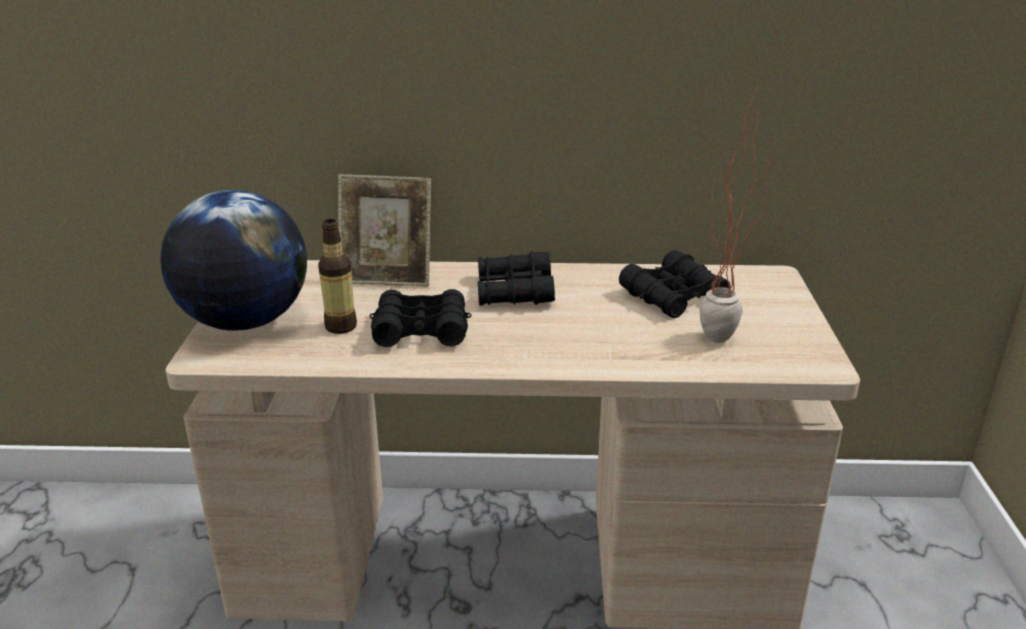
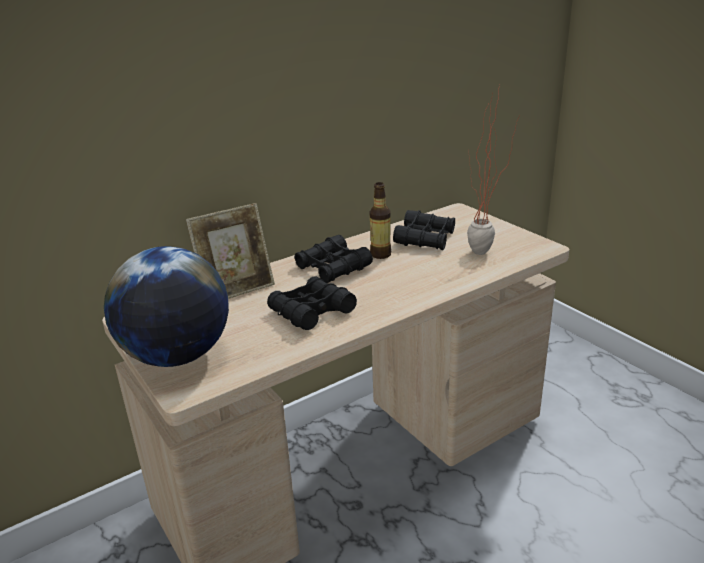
camera: 35 degrees left, 0 degrees up
(340, 326) = (254, 331): bottle -> bottle (380, 254)

